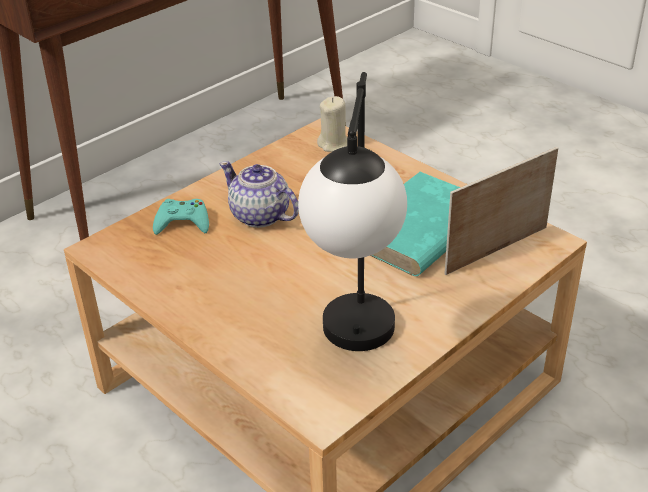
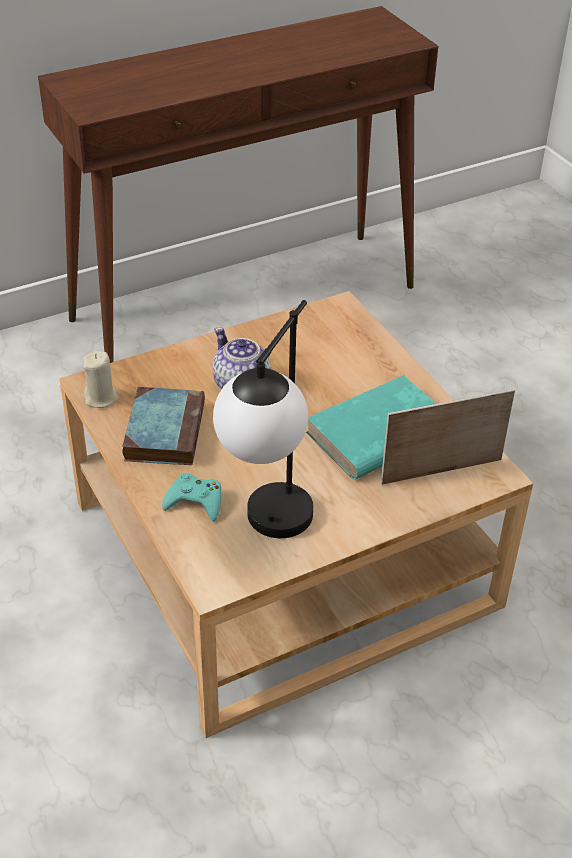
camera: 15 degrees right, 5 degrees up
(183, 222) = (170, 376): turquoise game controller -> turquoise game controller (195, 501)
(199, 274) = (164, 430): none -> book
(333, 144) = (343, 325): beige candle -> beige candle (101, 398)

